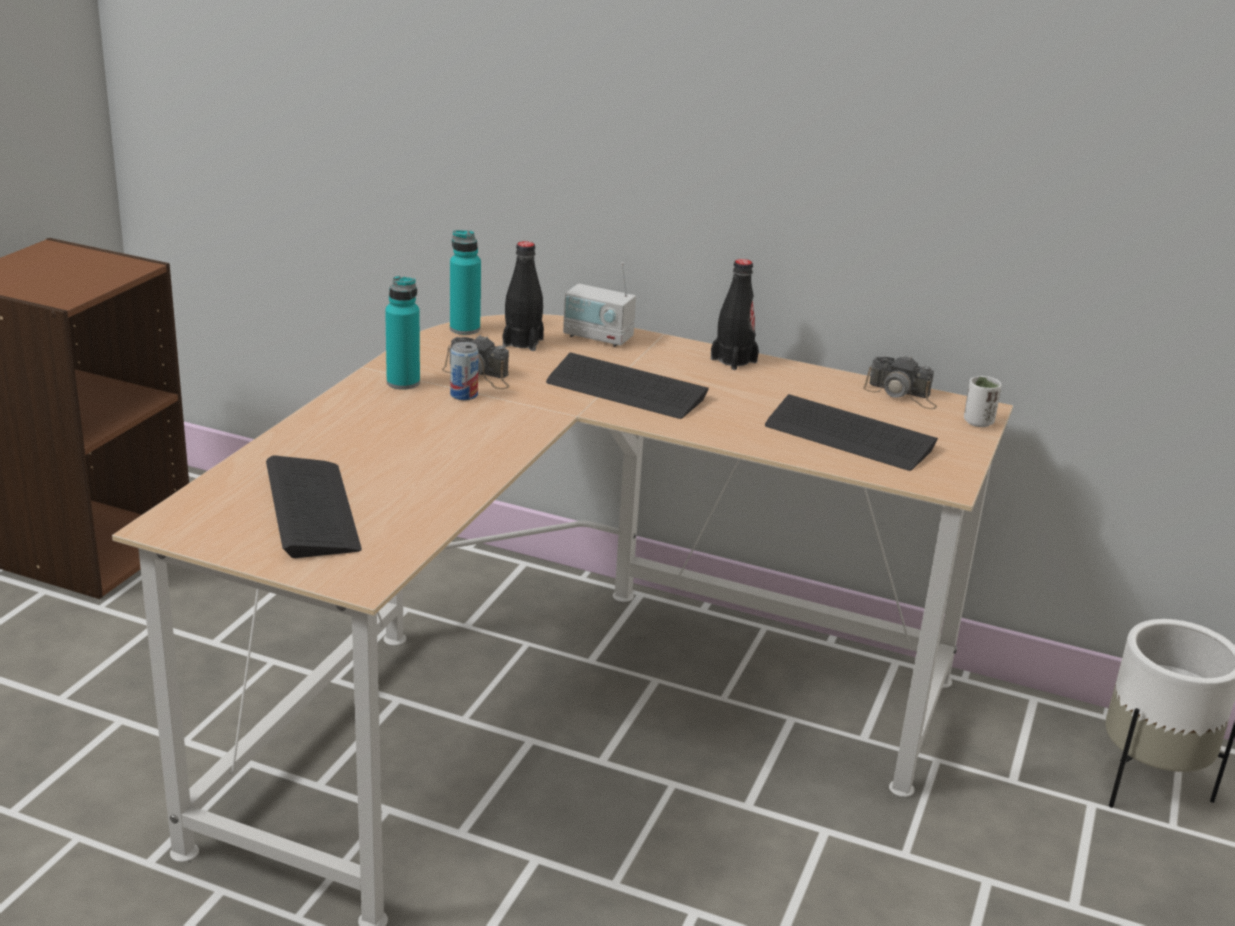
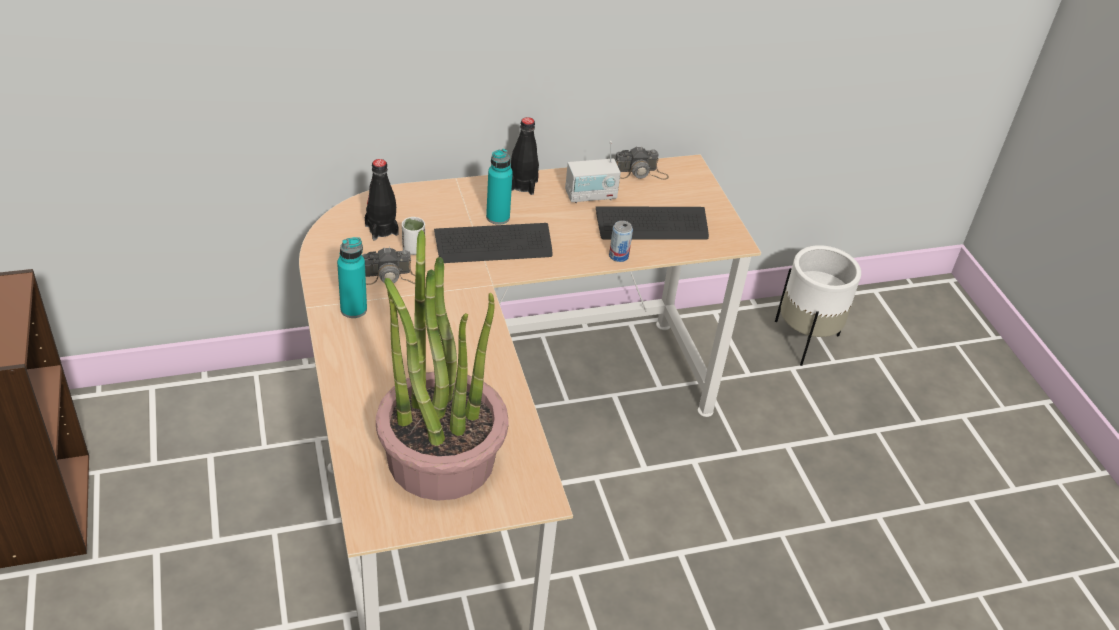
camera: 40 degrees left, 15 degrees up
(312, 509) = (440, 457): keyboard -> potted plant
(464, 395) = (405, 301): can -> can (618, 256)
(465, 329) = (328, 234): turquoise bottle -> turquoise bottle (498, 217)
(598, 337) = (421, 201): radio -> radio (591, 195)
(978, 422) = (699, 178): white cup -> white cup (413, 249)

